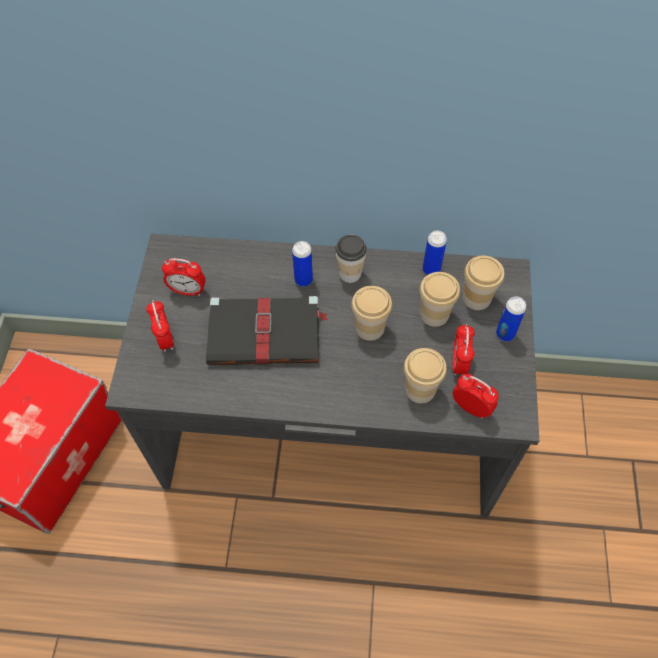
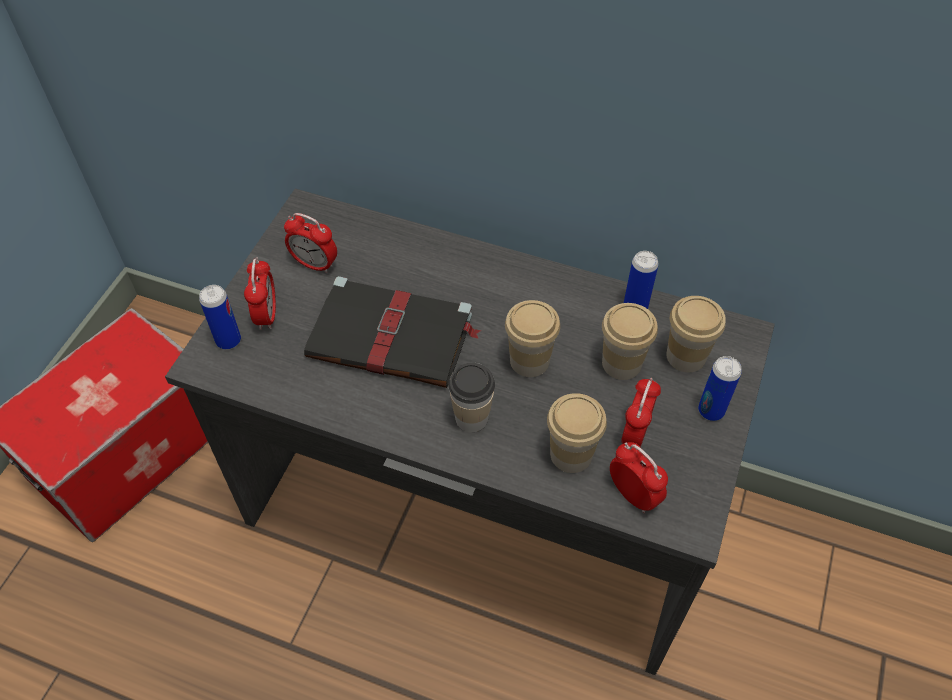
camera: 15 degrees right, 5 degrees down
(303, 280) = (463, 283): can -> can (228, 340)
(350, 273) = (526, 288): cup -> cup (471, 418)

